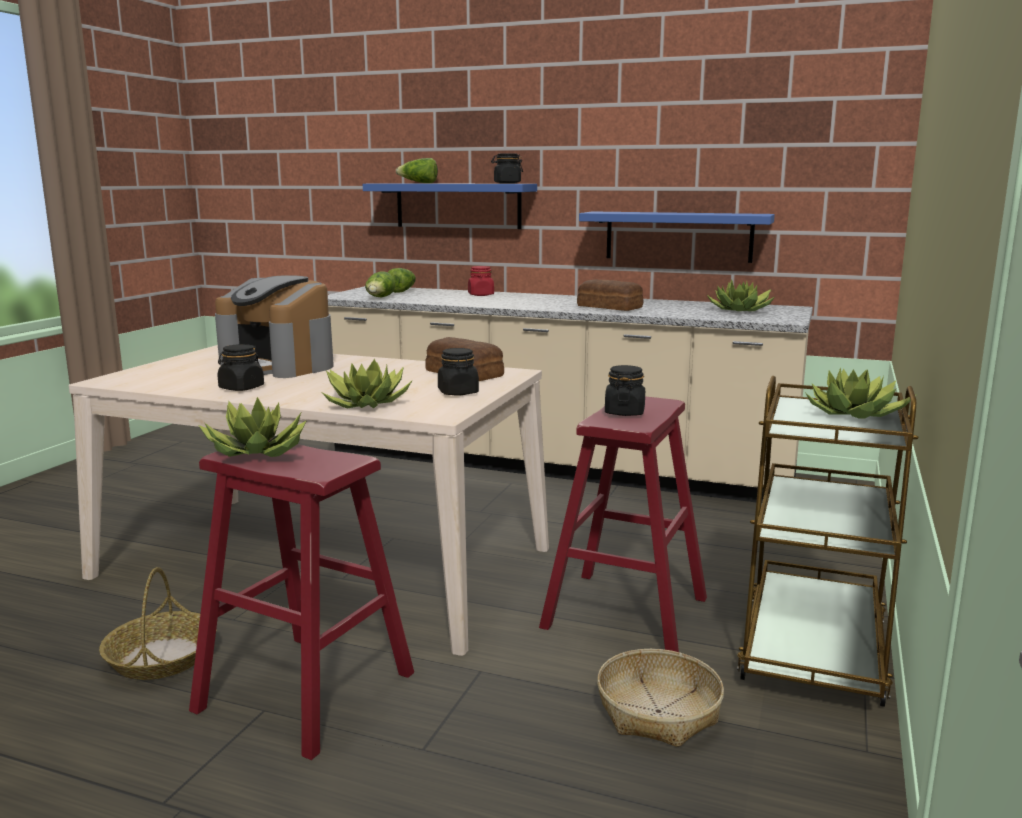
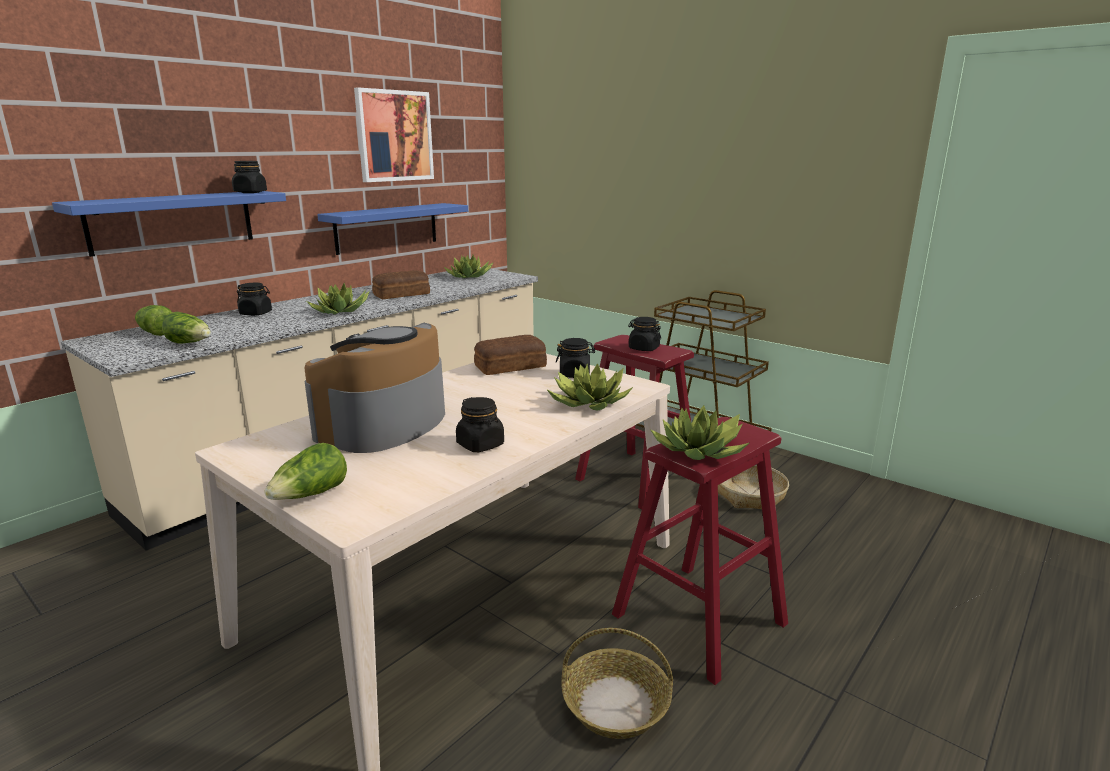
camera: 70 degrees left, 5 degrees up
(279, 365) = (384, 425): coffee machine -> coffee machine turned 150 degrees clockwise
(418, 183) = (135, 199): lettuce -> lettuce (311, 495)
(481, 295) = (256, 313): red jar -> black jar
(706, 127) = (394, 136): none -> picture
(854, 414) = (701, 311): potted plant -> potted plant (340, 311)

